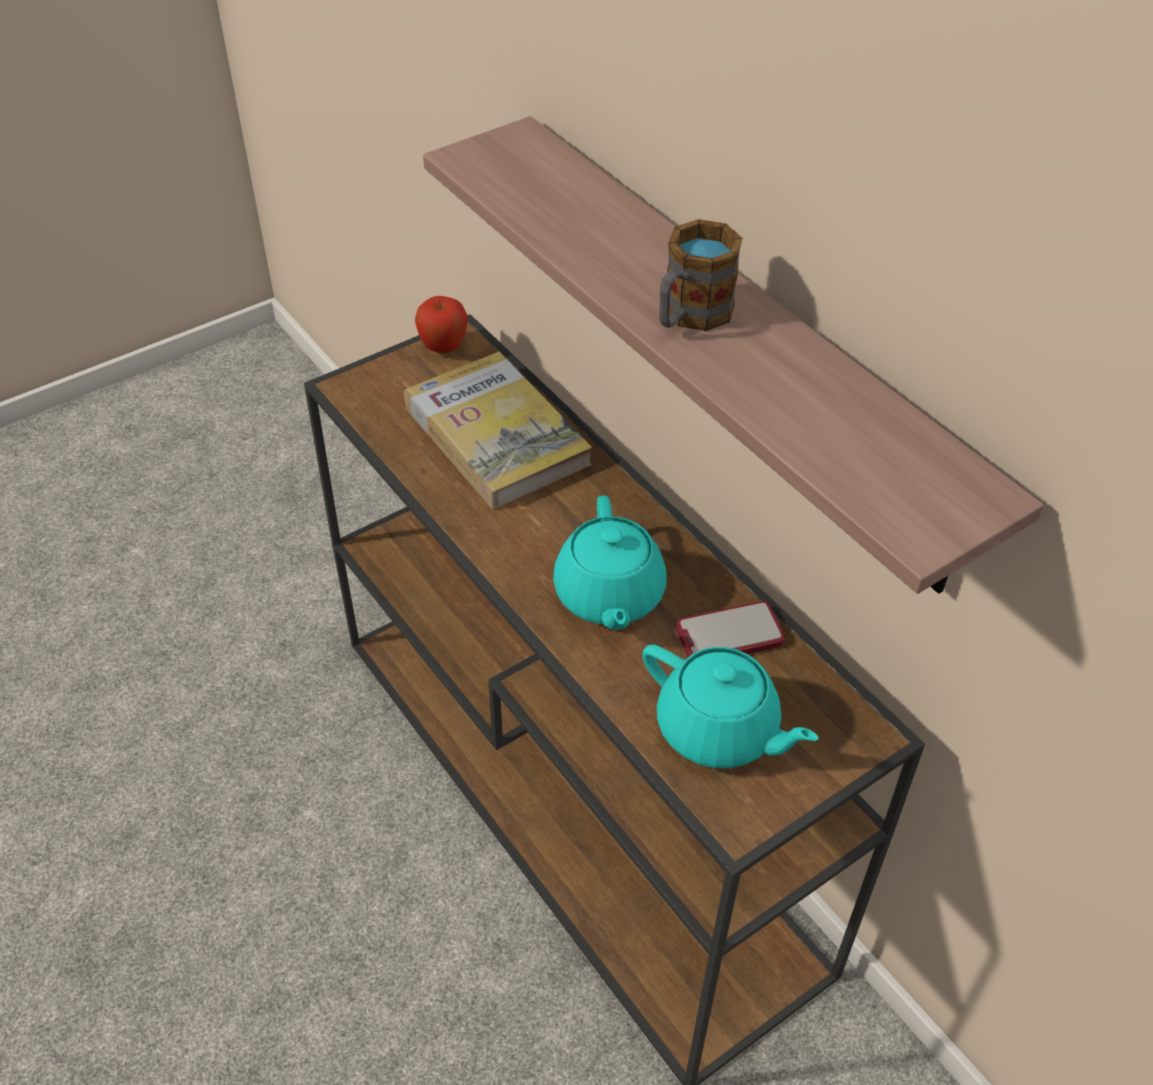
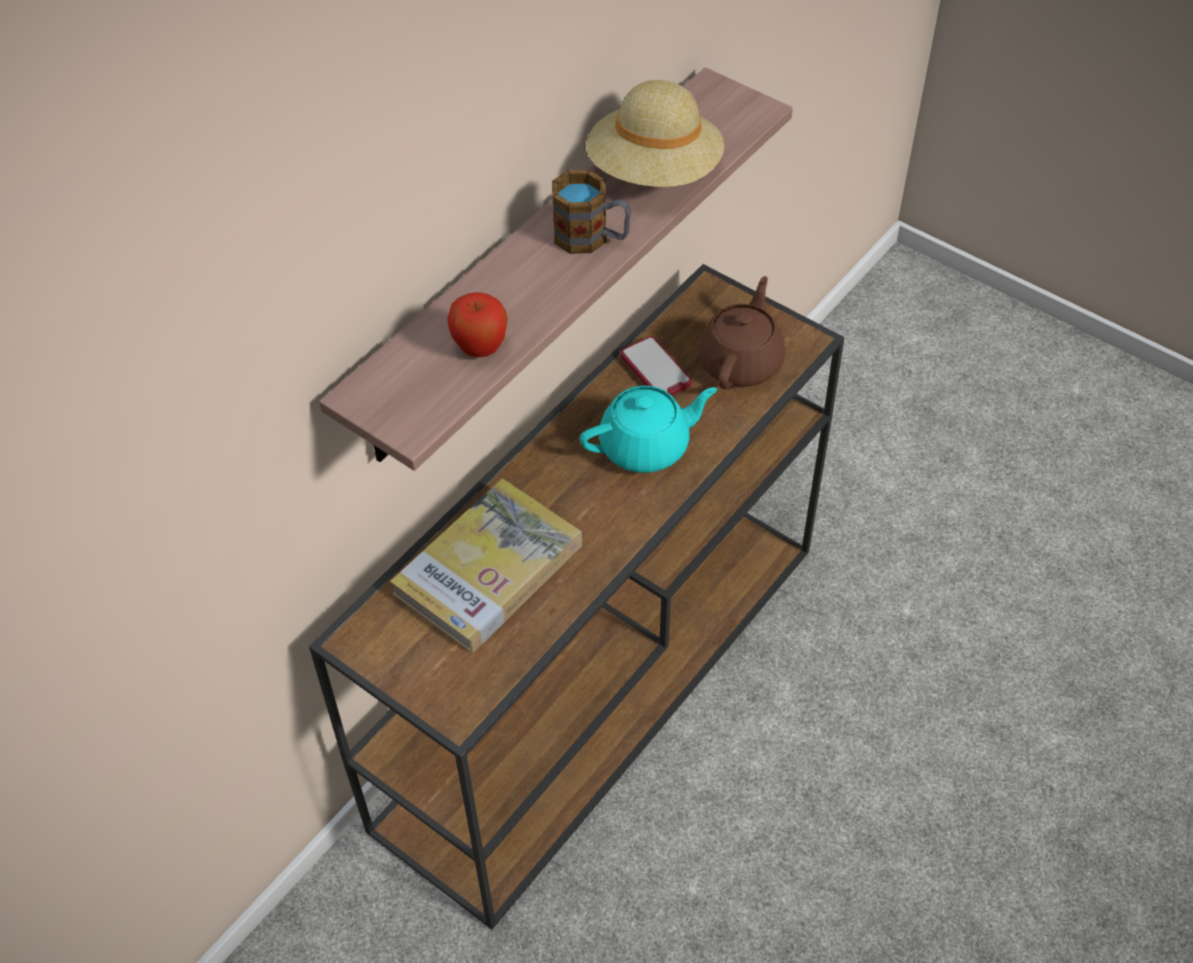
camera: 105 degrees left, 5 degrees up
(443, 348) = (373, 650): apple -> apple (480, 348)
(718, 731) = (741, 362): turquoise teapot -> brown teapot
(800, 395) = (655, 172): none -> beige hat

